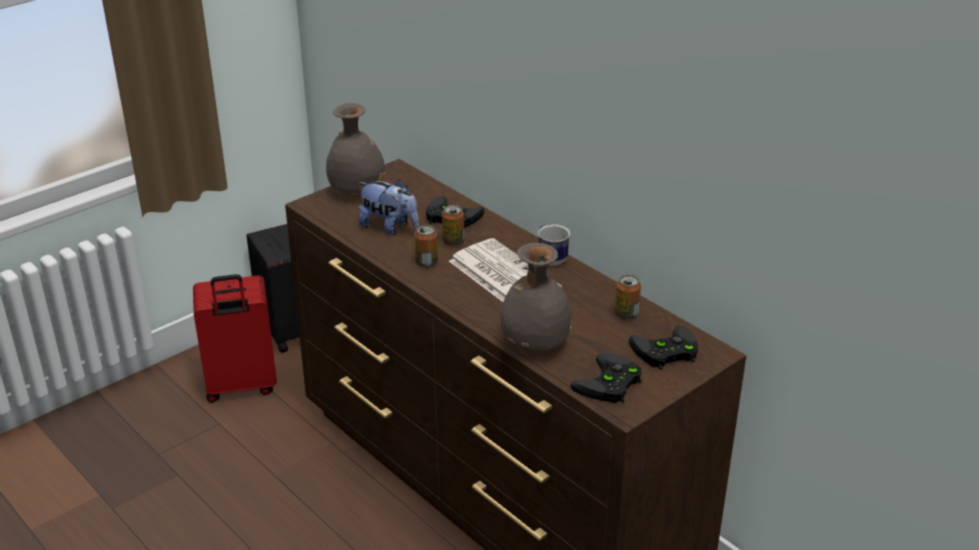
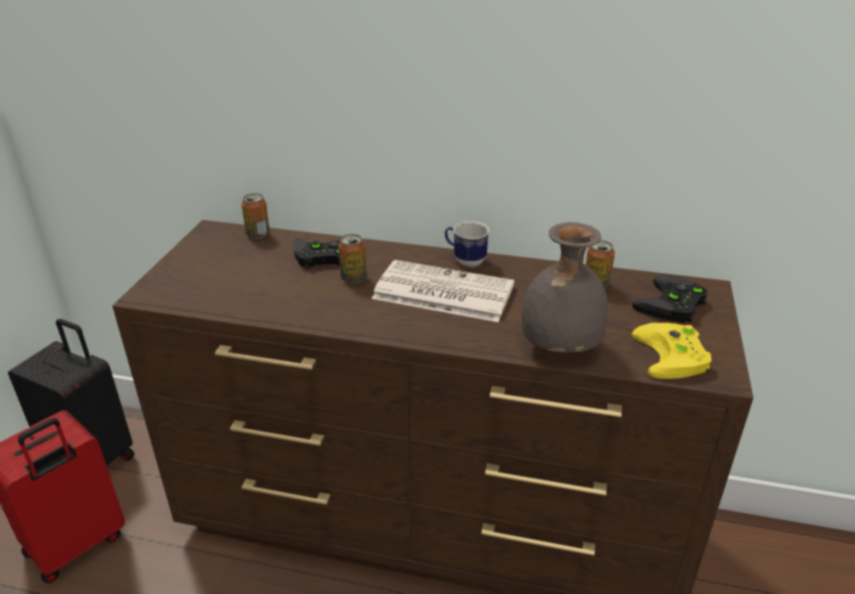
camera: 35 degrees left, 0 degrees up
(357, 191) = (189, 263): grey vase -> none
(389, 227) = (268, 287): plush toy -> none
(426, 262) = (350, 308): can -> can (258, 234)
(609, 385) = (674, 357): black game controller -> yellow game controller

